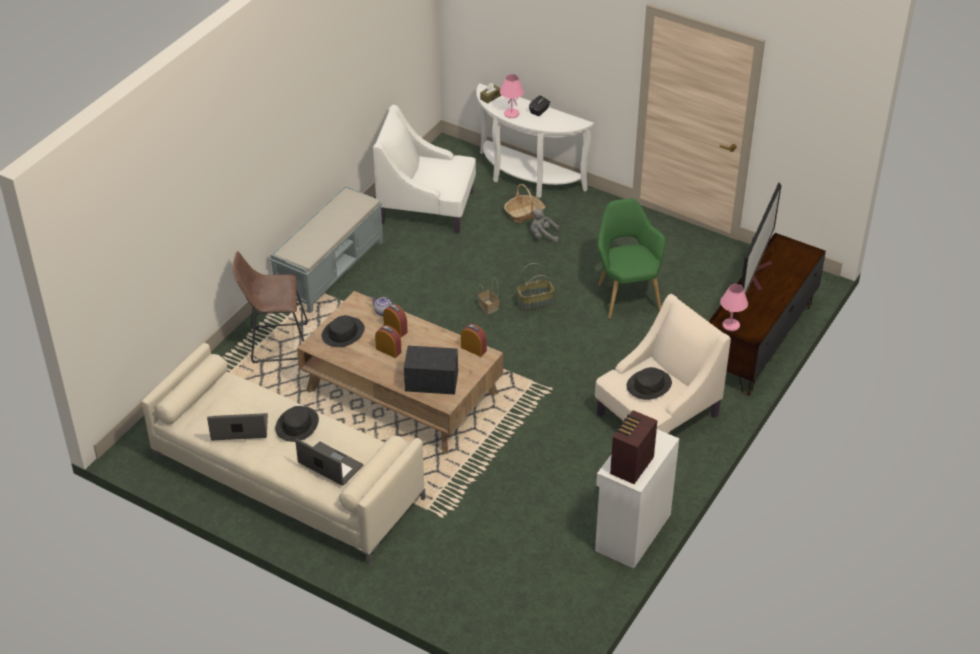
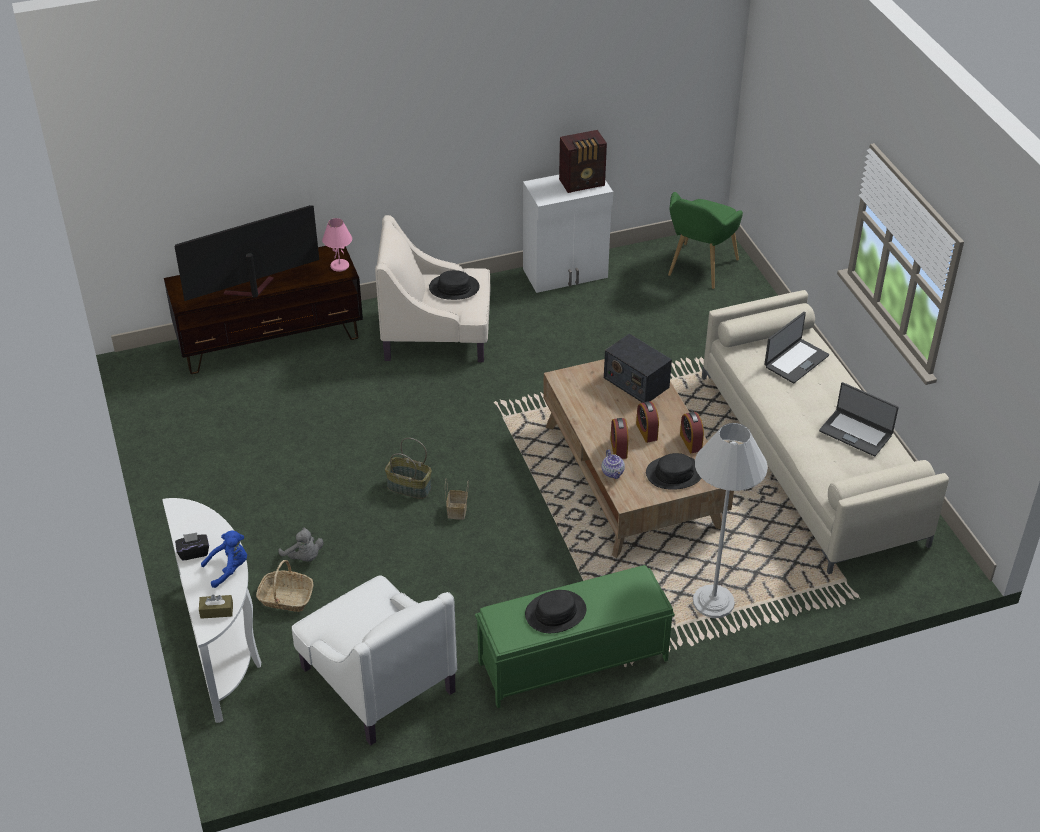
camera: 140 degrees left, 0 degrees up
(275, 343) = (713, 602): brown stool -> white floor lamp
(297, 425) = (797, 409): black hat -> black hat (555, 613)
(330, 269) = (571, 661): grey bench -> green bench
(330, 465) = (795, 361): laptop -> laptop turned 120 degrees counterclockwise
(473, 349) = (566, 389): alarm clock -> alarm clock (690, 442)
(511, 114) = (229, 569): pink table lamp -> blue plush toy
(626, 295) = (315, 445): green armchair -> green armchair (698, 269)

